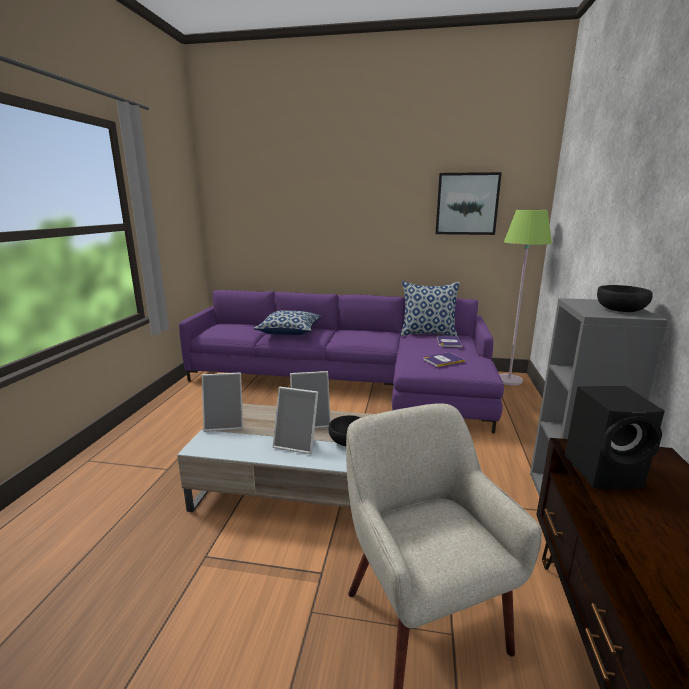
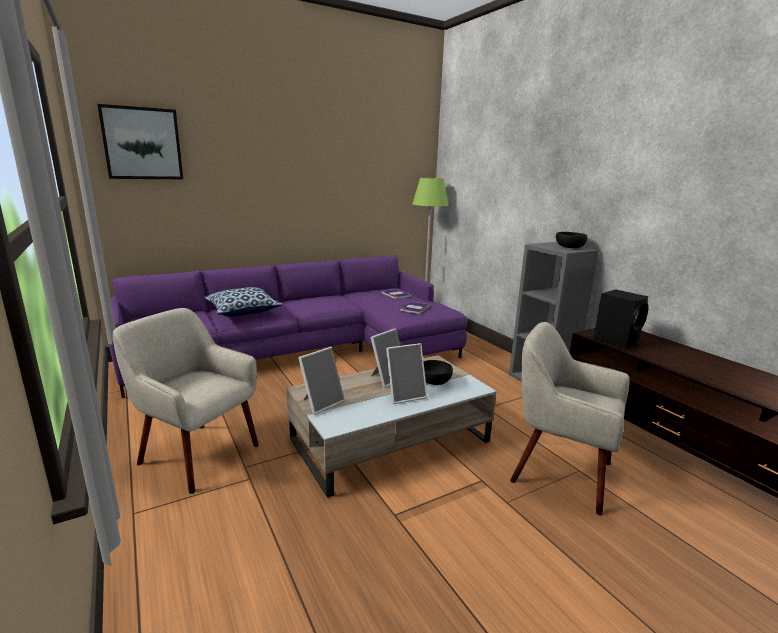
camera: 40 degrees left, 0 degrees up
(167, 437) = (197, 454): none -> beige armchair
(428, 334) = (366, 291): pillow -> none
(467, 204) = (378, 172): picture -> picture (142, 143)

